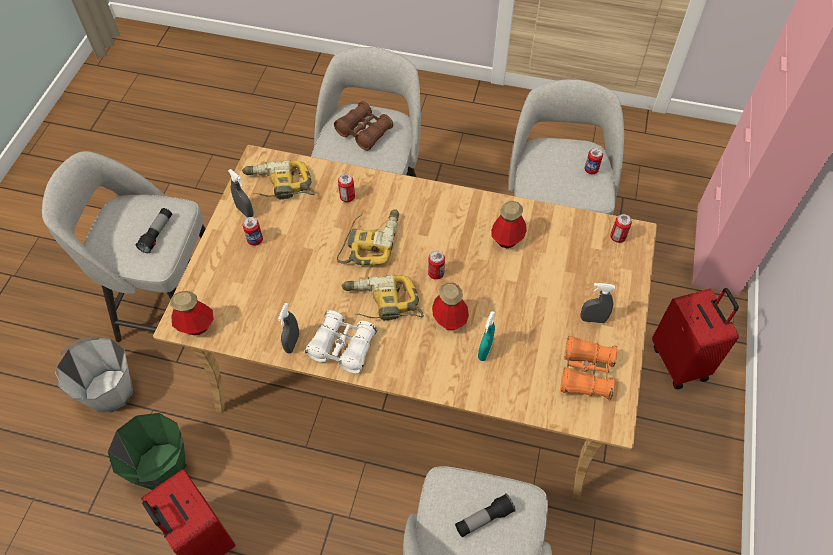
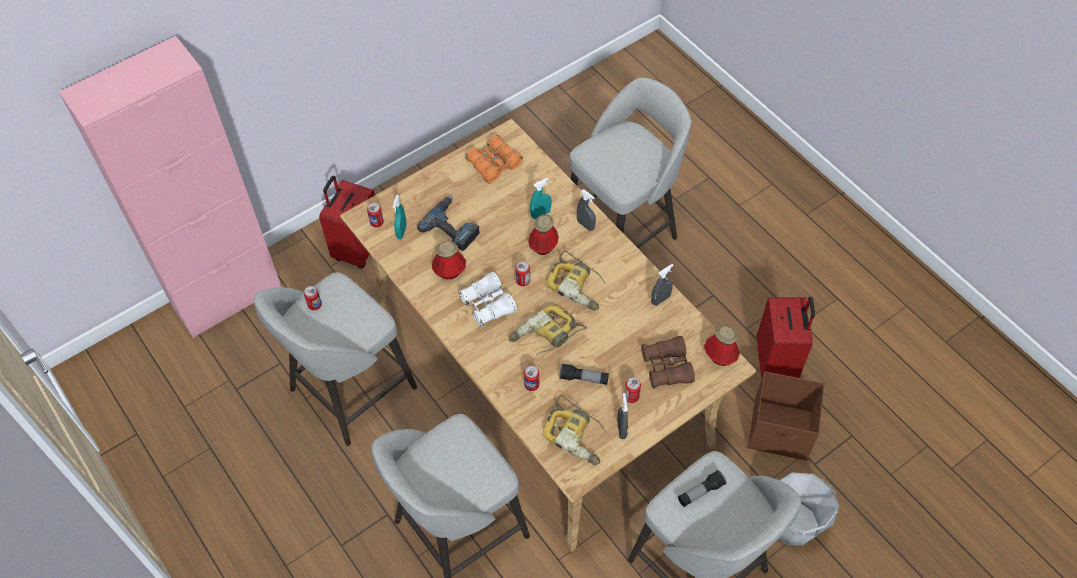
camera: 140 degrees left, 0 degrees up
(162, 468) = (781, 431): green bucket -> brown storage box
(342, 347) = (629, 275): white binoculars -> white binoculars (488, 304)
(364, 132) = (449, 473): brown binoculars -> brown binoculars (667, 367)
(484, 519) = (618, 158): flashlight -> flashlight (584, 378)
(550, 280) = (453, 226): none -> power drill
(588, 244) = (401, 231): none -> turquoise spray bottle
(593, 319) = (455, 188): grey spray bottle -> grey spray bottle (585, 225)

